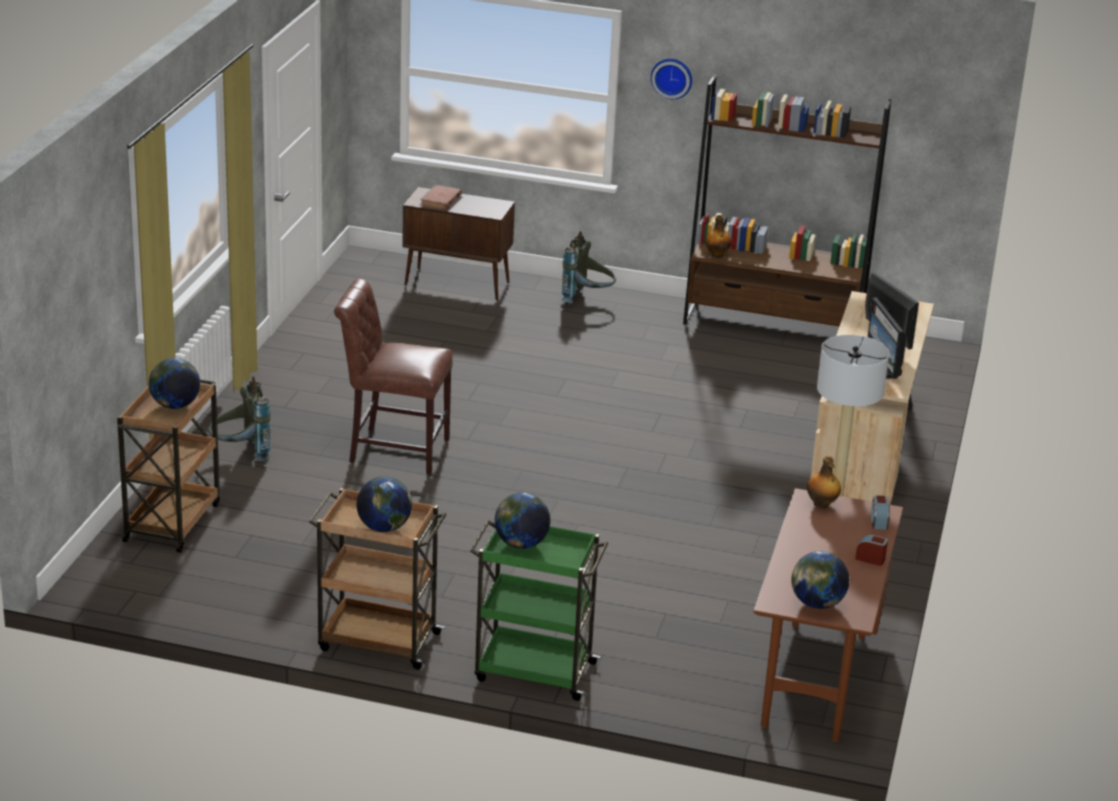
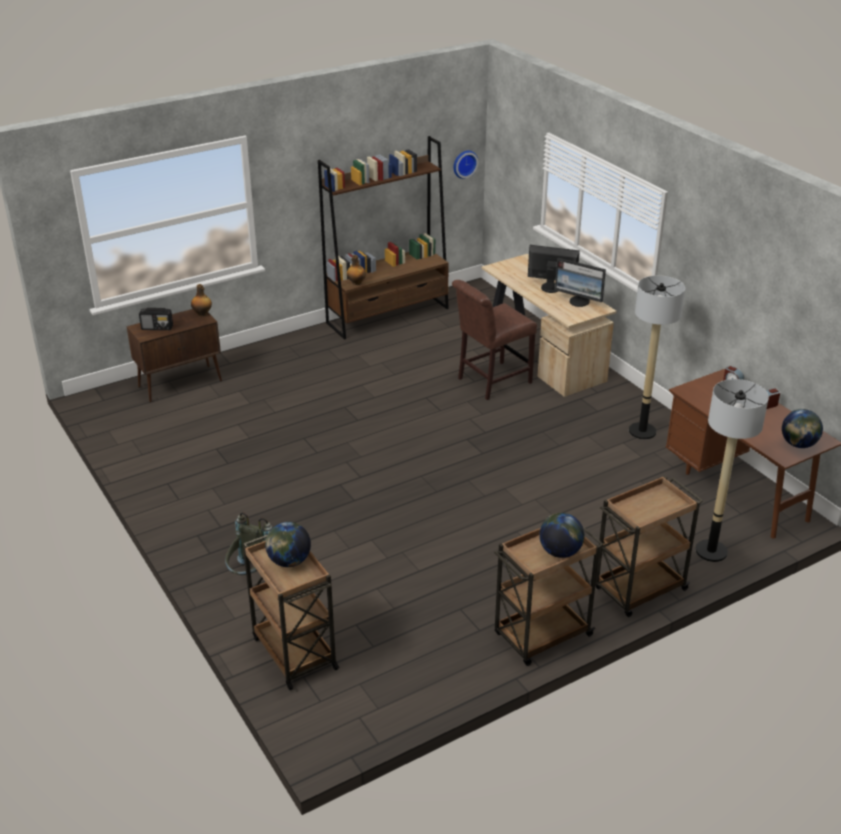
camera: 45 degrees left, 5 degrees up
(393, 449) = (332, 510): brown chair -> brown chair (490, 381)
(440, 200) = (157, 327): brown book -> radio
(521, 544) = (637, 509): globe -> none
(533, 671) = (639, 590): green cart -> brown cart
(587, 300) = (270, 353): grey backpack -> none
(671, 693) = (711, 551): none -> floor lamp
(672, 77) = (288, 172): wall clock -> wall clock (464, 163)
(821, 504) = (696, 390): bottle -> bottle (202, 314)

